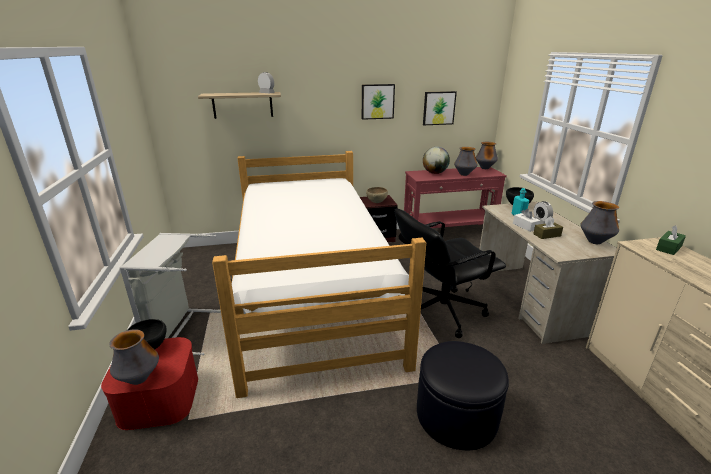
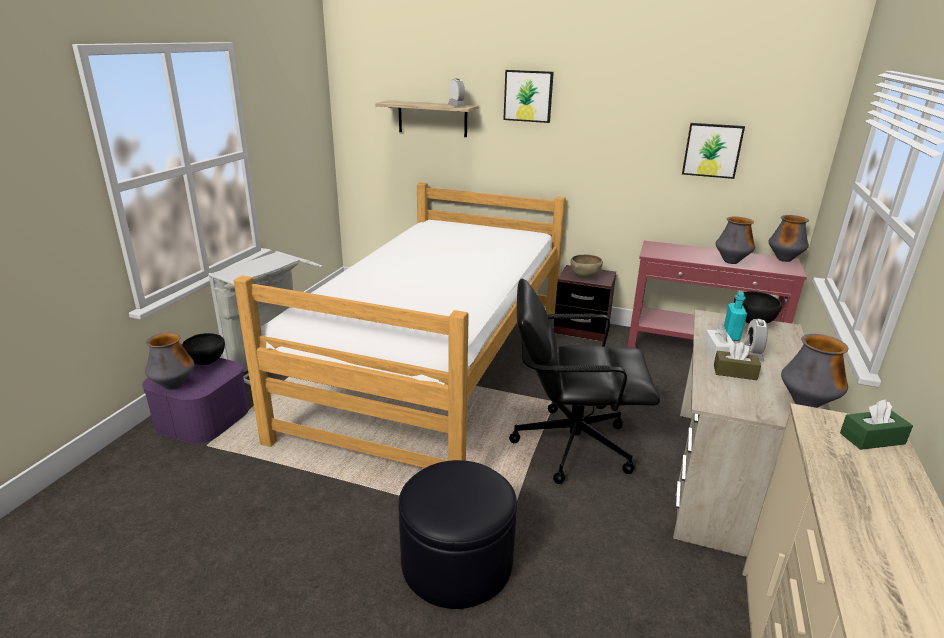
camera: 30 degrees right, 0 degrees up
(159, 398) = (202, 417): red storage box -> purple storage box
(377, 101) = (611, 130): picture -> picture (528, 96)
(435, 173) = (686, 251): globe -> none

